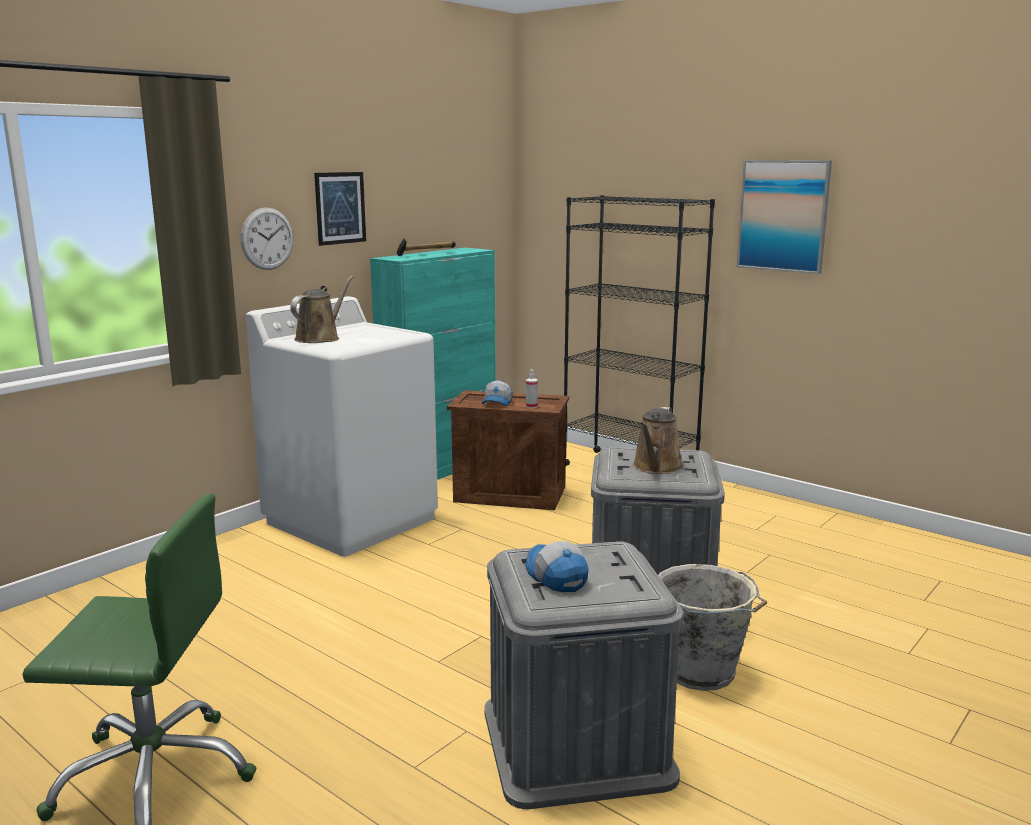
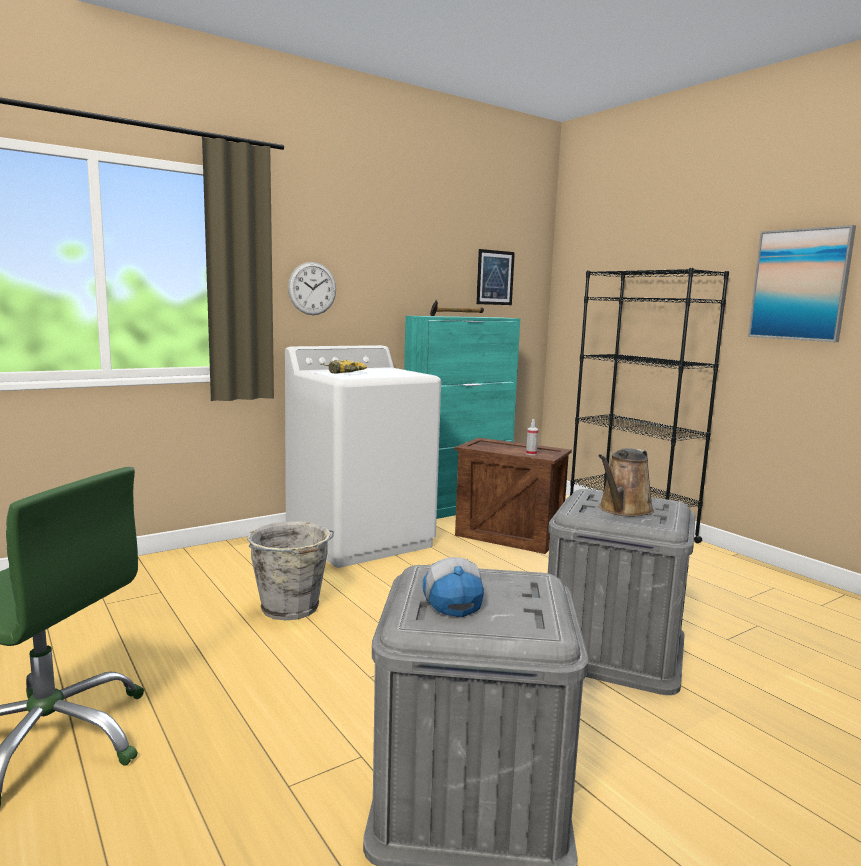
camera: 15 degrees right, 5 degrees down
(320, 338) = (340, 372): brown watering can -> power drill
(340, 208) = (382, 270): picture -> picture (495, 277)
(498, 403) = (502, 448): cap -> none
(702, 673) = (645, 742): grey bucket -> grey bucket (291, 608)

